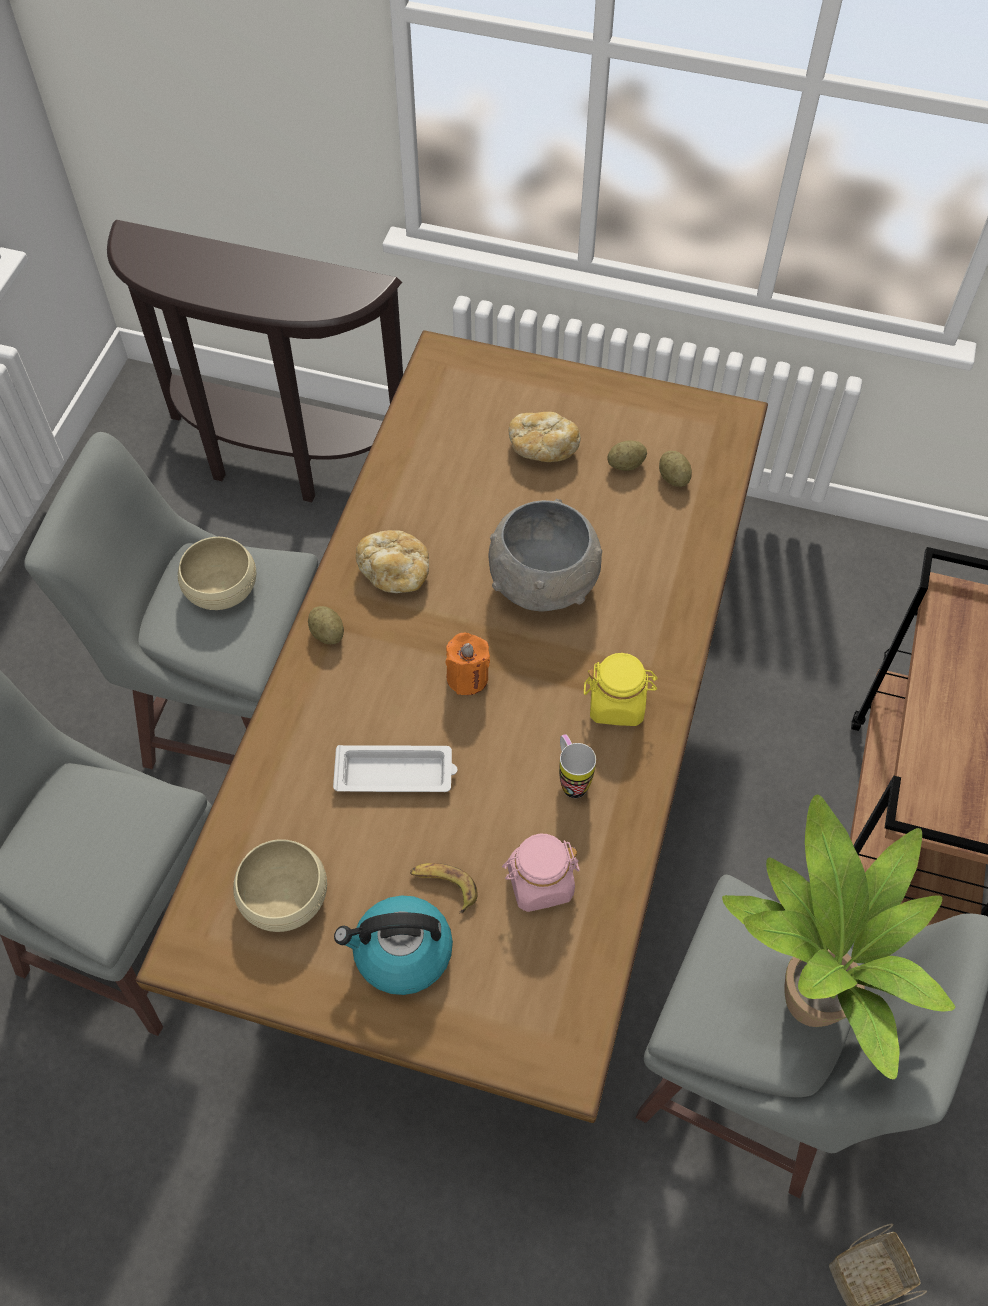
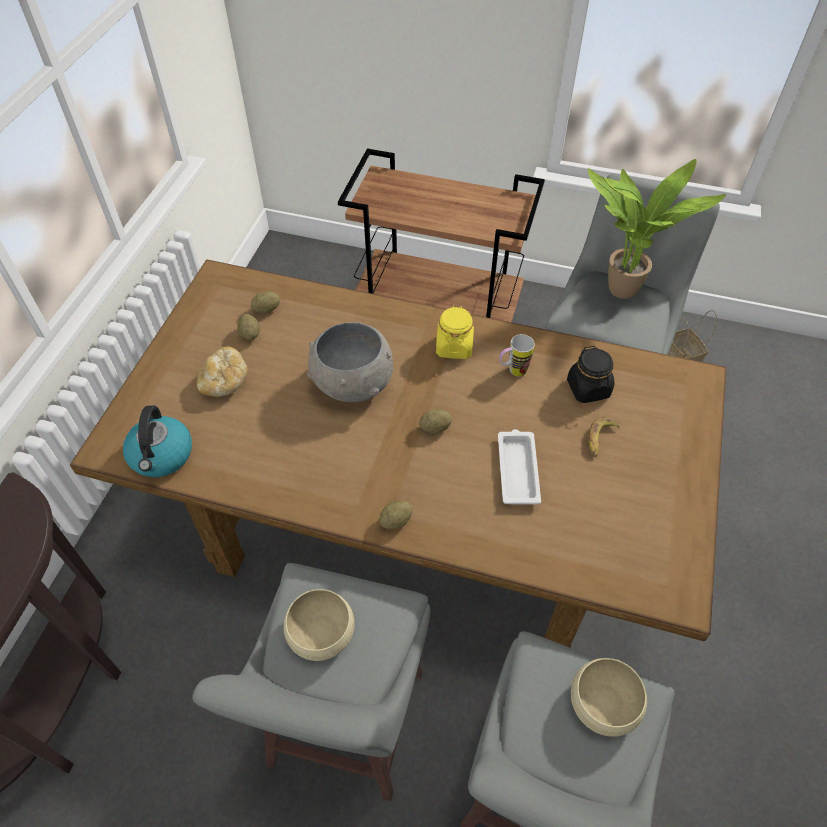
camera: 90 degrees left, 5 degrees down
(283, 895) = (624, 536): beige bowl -> beige bowl (603, 703)
(395, 572) = (338, 476): bread -> none
(401, 953) = (651, 462): kettle -> kettle (162, 456)
(467, 677) = (435, 428): orange candle -> potato
(539, 883) = (588, 389): pink jar -> black jar

